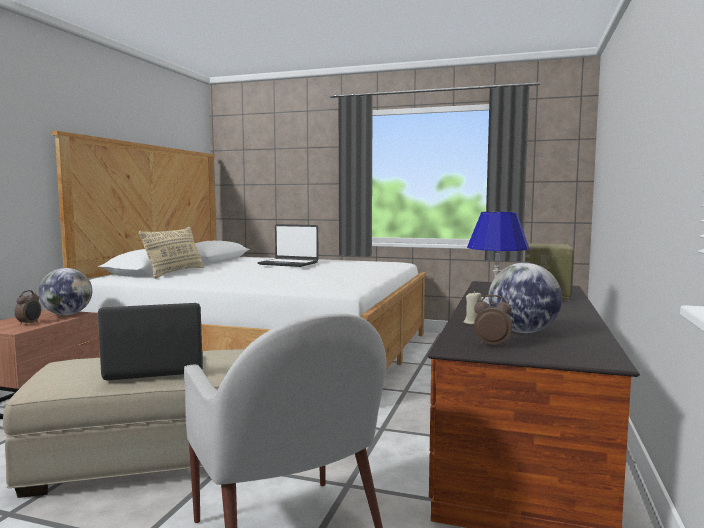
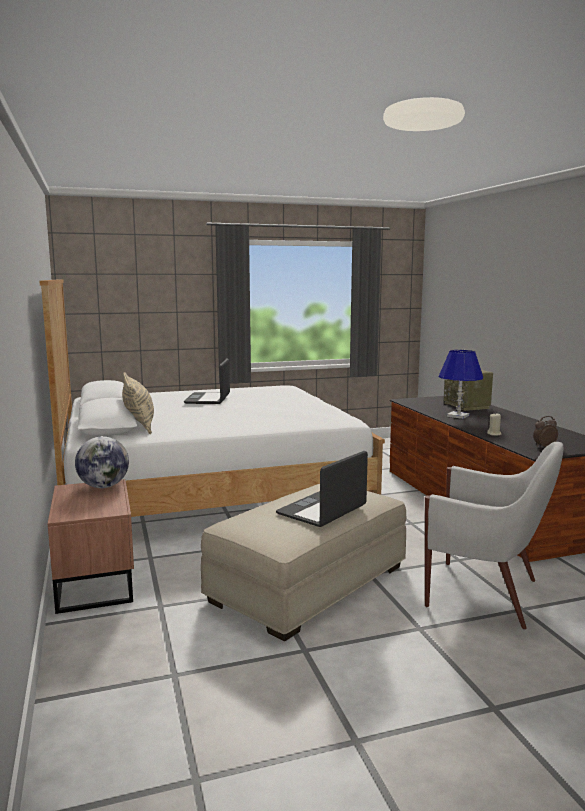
camera: 35 degrees left, 5 degrees up
(29, 324) = (103, 502): alarm clock -> none
(288, 263) = (208, 399): laptop -> laptop turned 105 degrees clockwise
(522, 332) = (532, 435): globe -> none

